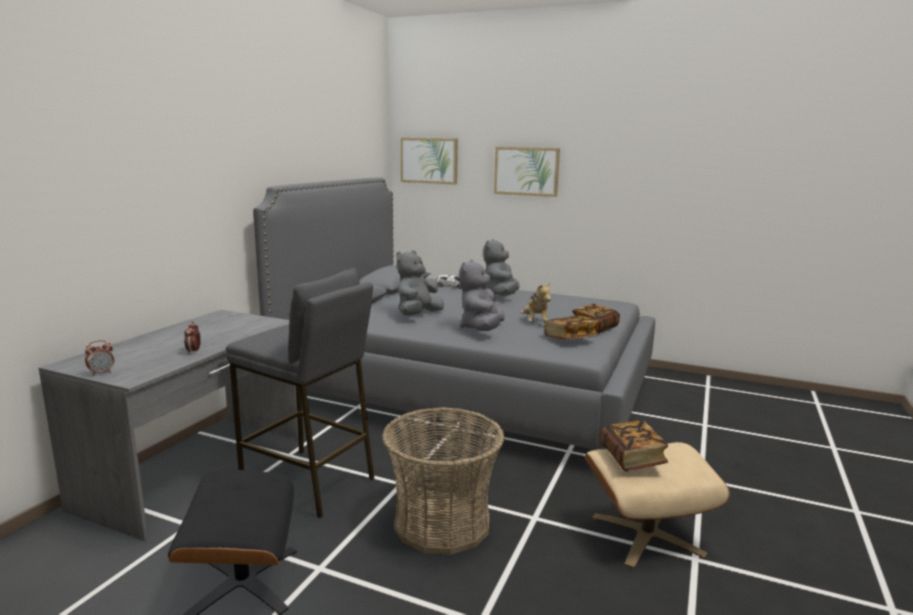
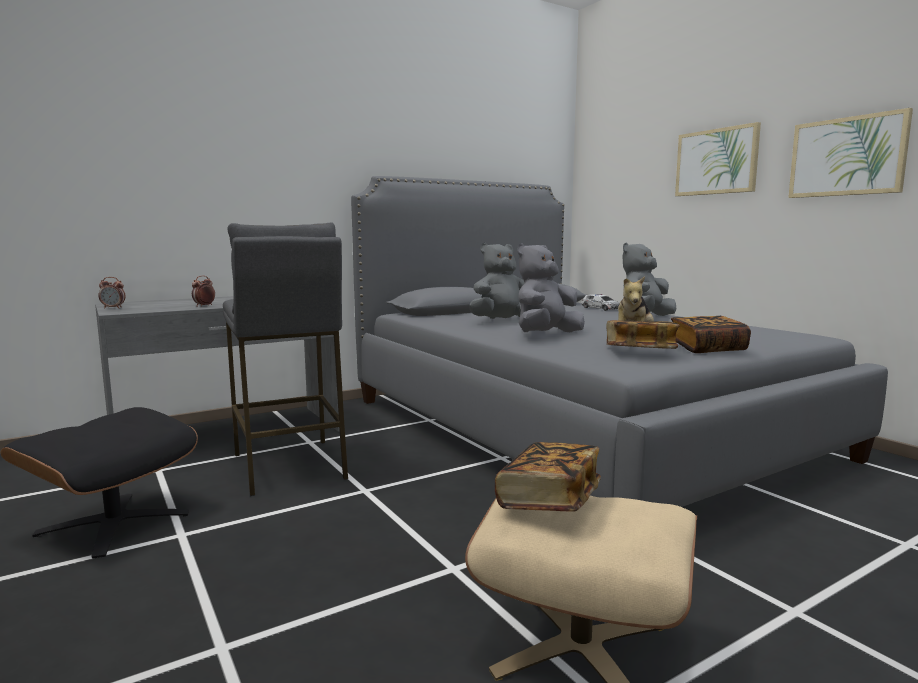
camera: 35 degrees right, 5 degrees down
(429, 160) = (609, 165): picture -> picture (847, 156)
(441, 523) = (344, 537): basket -> none

